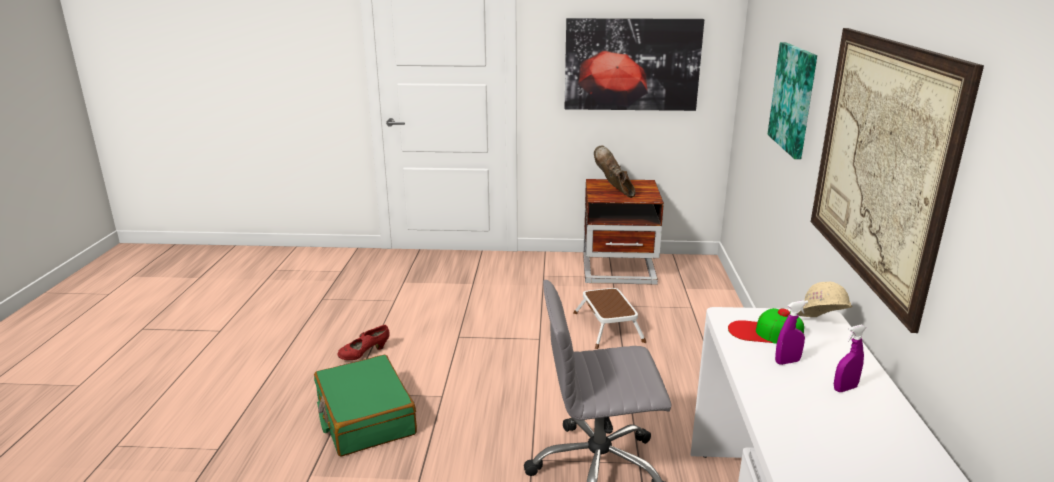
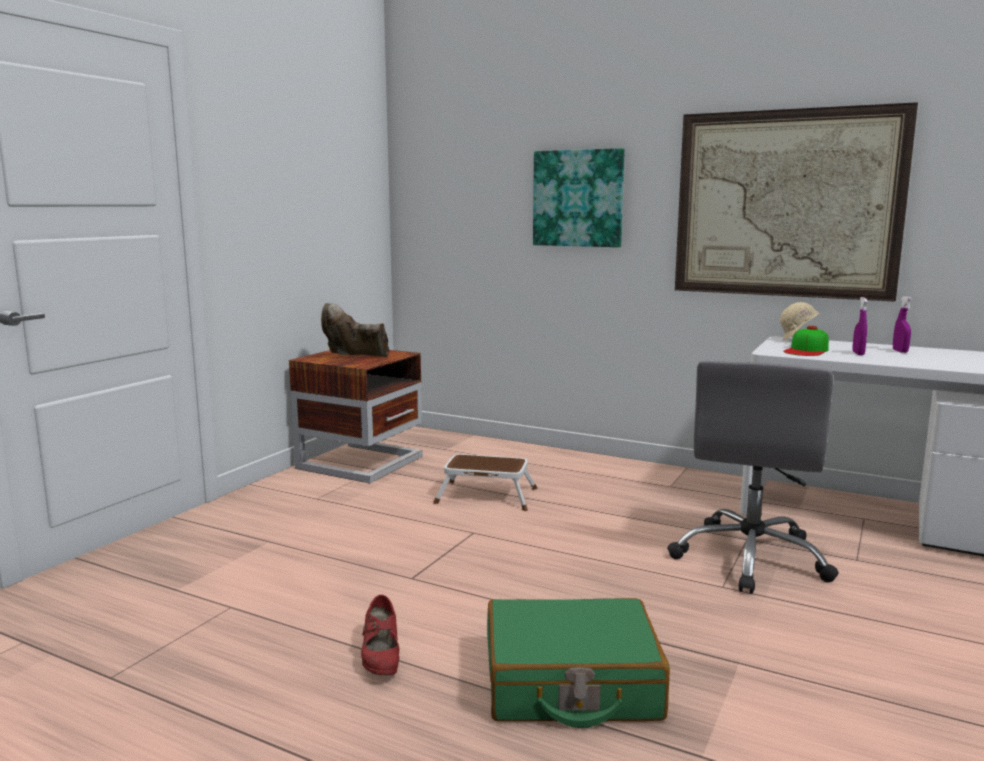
camera: 65 degrees left, 10 degrees down
(632, 64) = (312, 202): picture -> none

